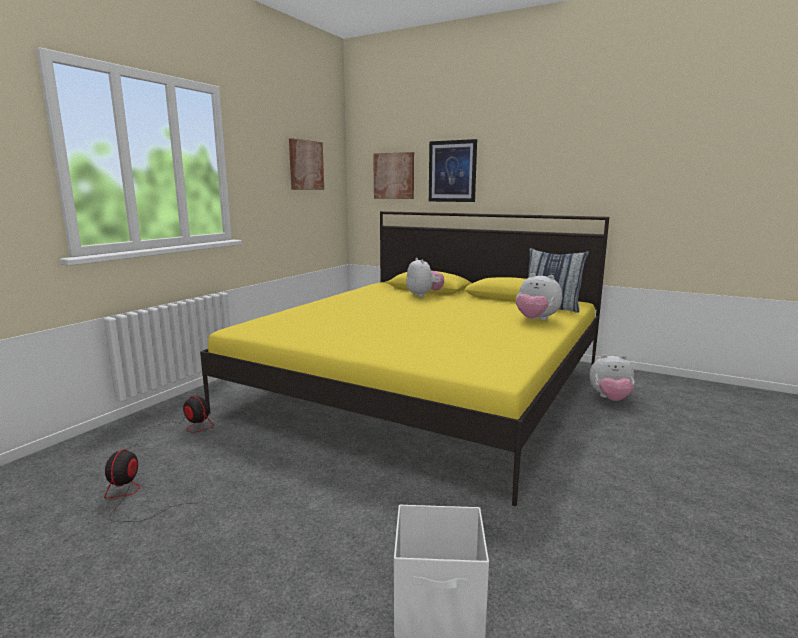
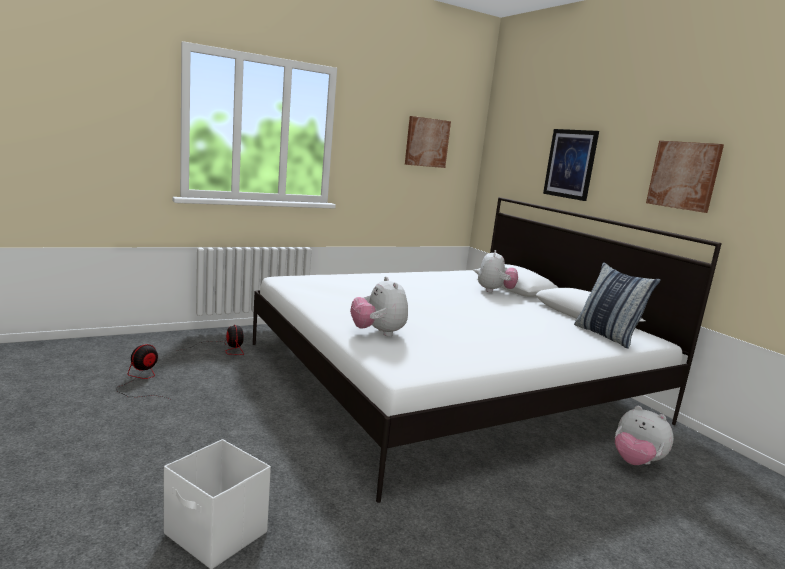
camera: 30 degrees right, 0 degrees up
(394, 176) = (519, 162): picture -> picture (684, 175)
(424, 386) = (448, 381): yellow bed -> white bed
(536, 320) = (558, 341): plush toy -> plush toy (378, 333)

